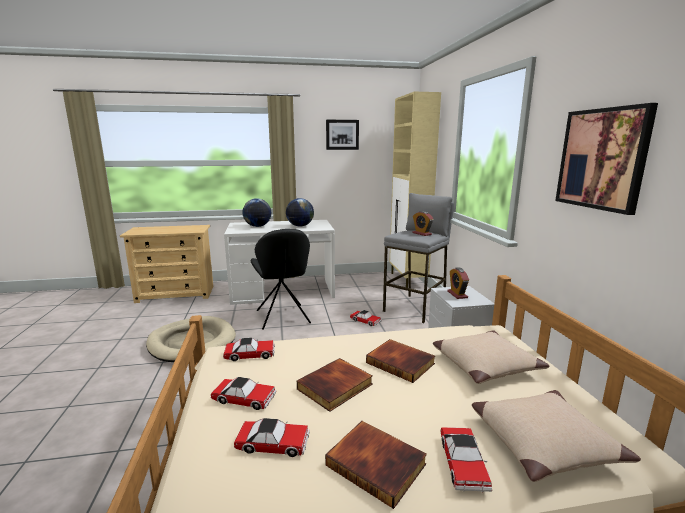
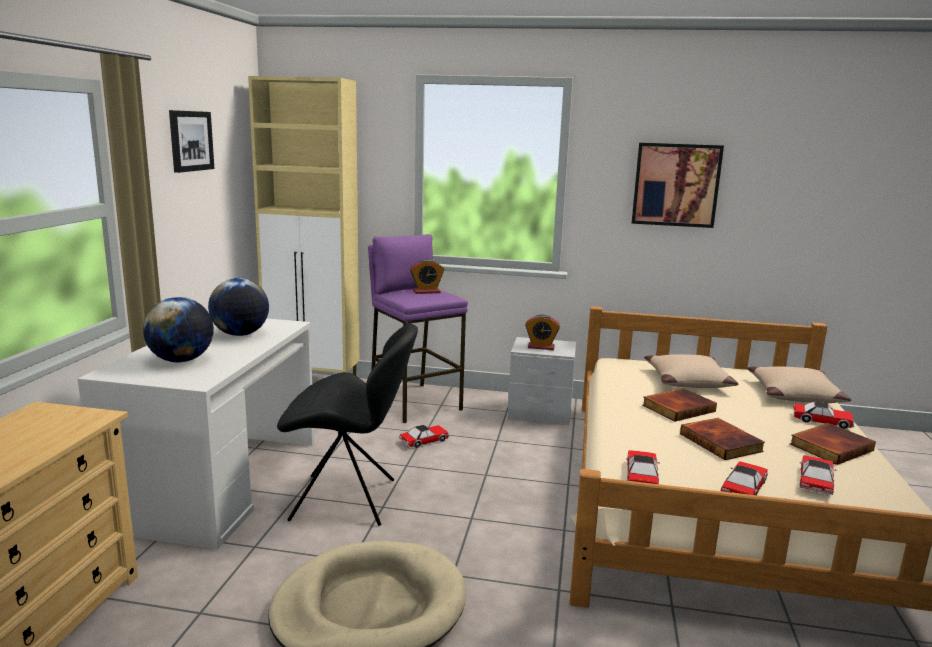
camera: 70 degrees left, 0 degrees up
(415, 308) = (415, 402): grey stool -> purple stool

